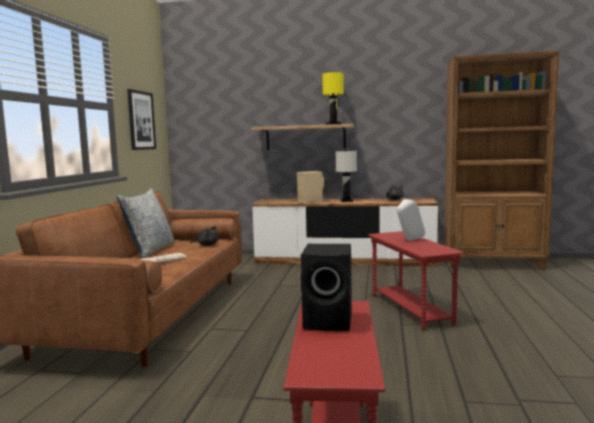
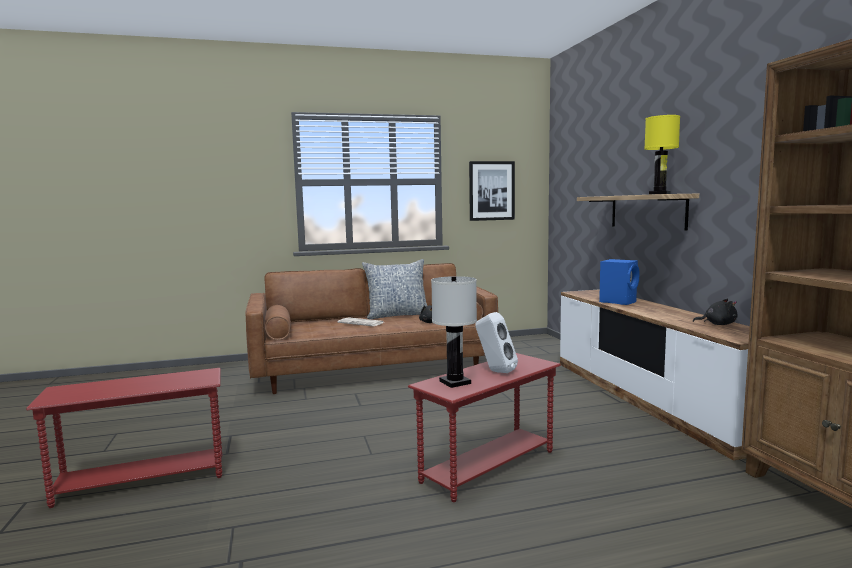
camera: 65 degrees right, 0 degrees up
(310, 201) = (618, 301): beige speaker -> blue speaker
(330, 321) = (162, 380): black speaker -> none
(346, 201) = (654, 310): white table lamp -> white table lamp (455, 382)

